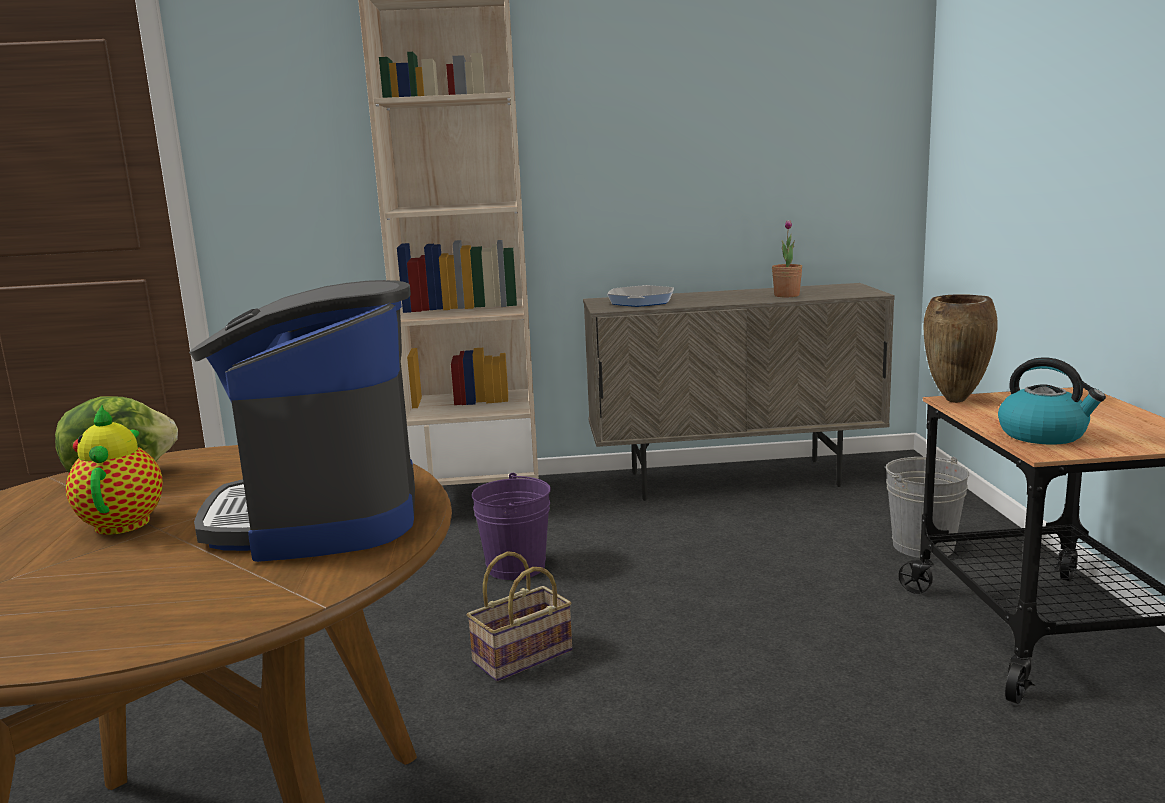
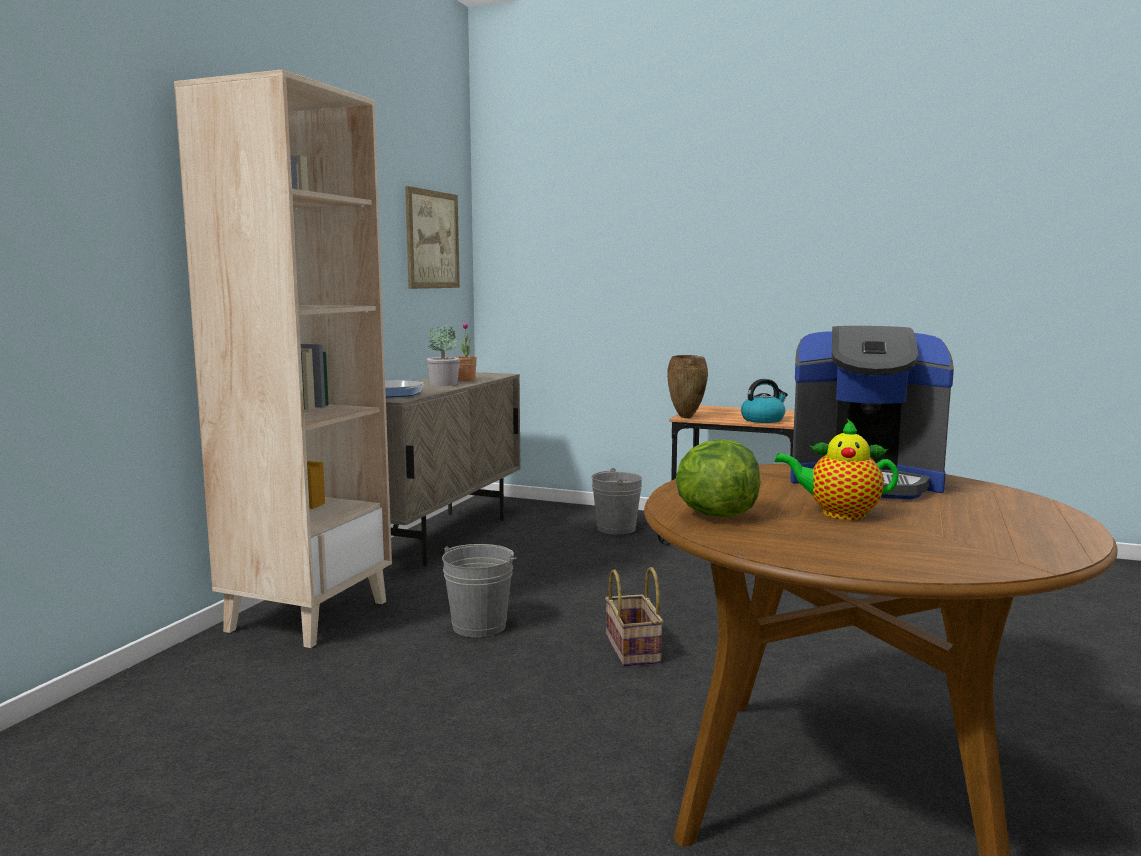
camera: 65 degrees left, 5 degrees down
(516, 567) = (479, 626): purple bucket -> grey bucket
(741, 297) = (444, 384): none -> potted plant
(817, 109) = (432, 240): none -> picture

